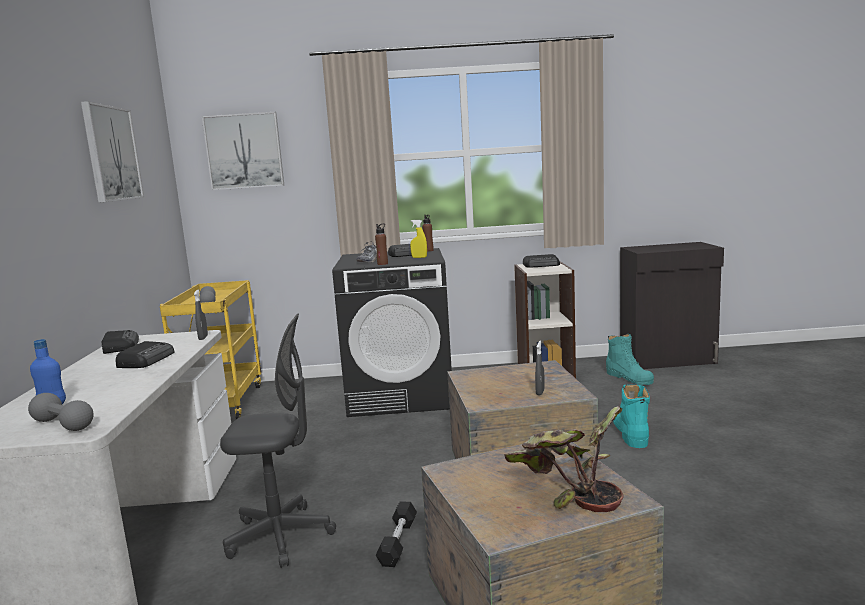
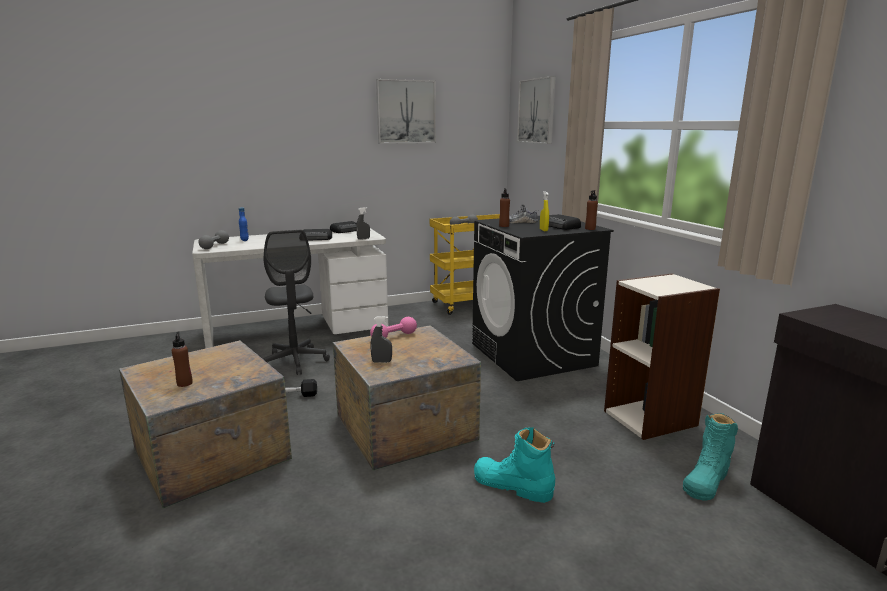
camera: 70 degrees right, 5 degrees up
(472, 385) = (394, 337): none -> pink dumbbell
(542, 265) = (676, 283): radio -> none
(567, 491) = (184, 383): potted plant -> brown bottle
(630, 433) = (512, 485): turquoise boot -> turquoise boot turned 135 degrees counterclockwise

